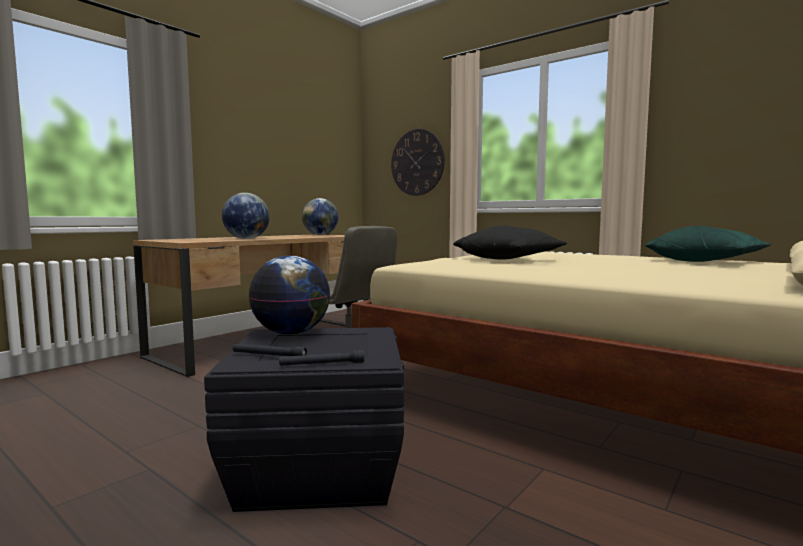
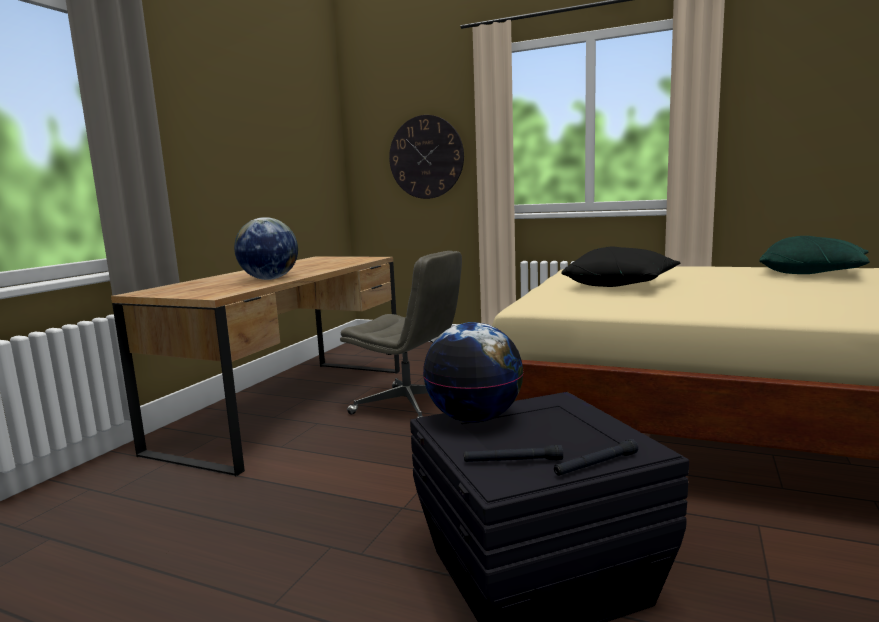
camera: 15 degrees left, 5 degrees up
(320, 234) = (327, 258): globe -> none

